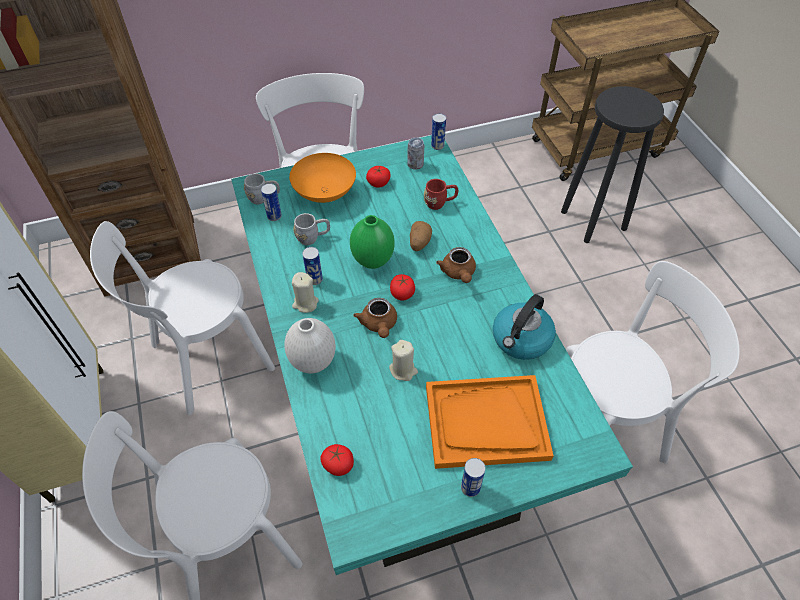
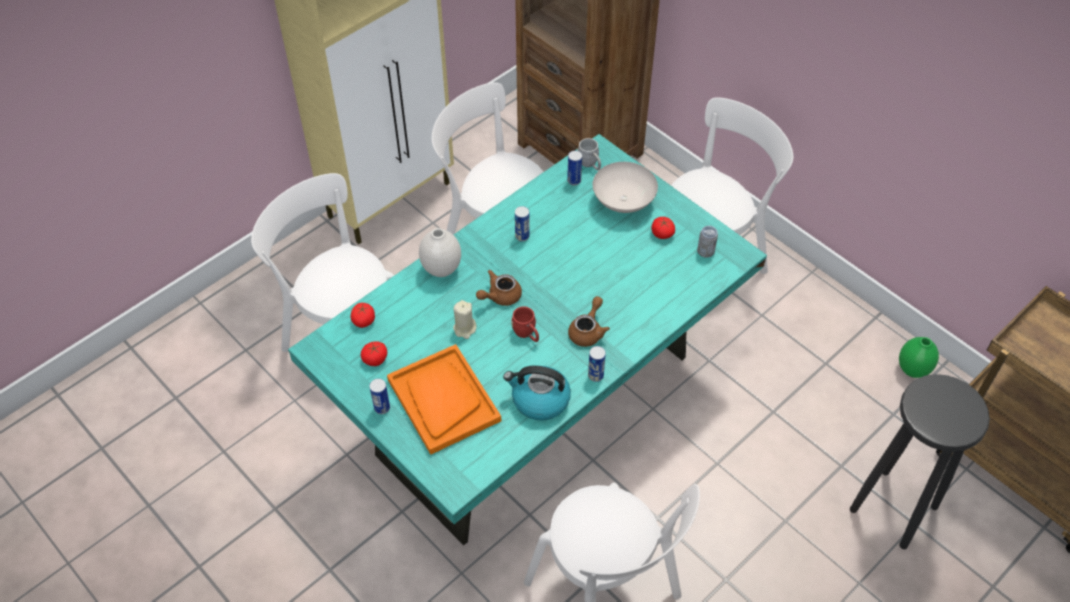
camera: 65 degrees right, 0 degrees up
(305, 303) = (494, 241): beige candle -> none
(313, 237) = (566, 216): grey mug -> none
(324, 194) = (622, 202): orange bowl -> white bowl
(372, 261) = (564, 266): green vase -> green vase (912, 370)
(402, 293) = (542, 299): tomato -> tomato (375, 359)
(419, 243) = (606, 290): potato -> none
(437, 146) = (745, 258): can -> can (595, 375)
(440, 203) = (666, 288): red mug -> red mug (527, 334)
(458, 273) = (588, 331): brown teapot -> brown teapot turned 150 degrees clockwise

